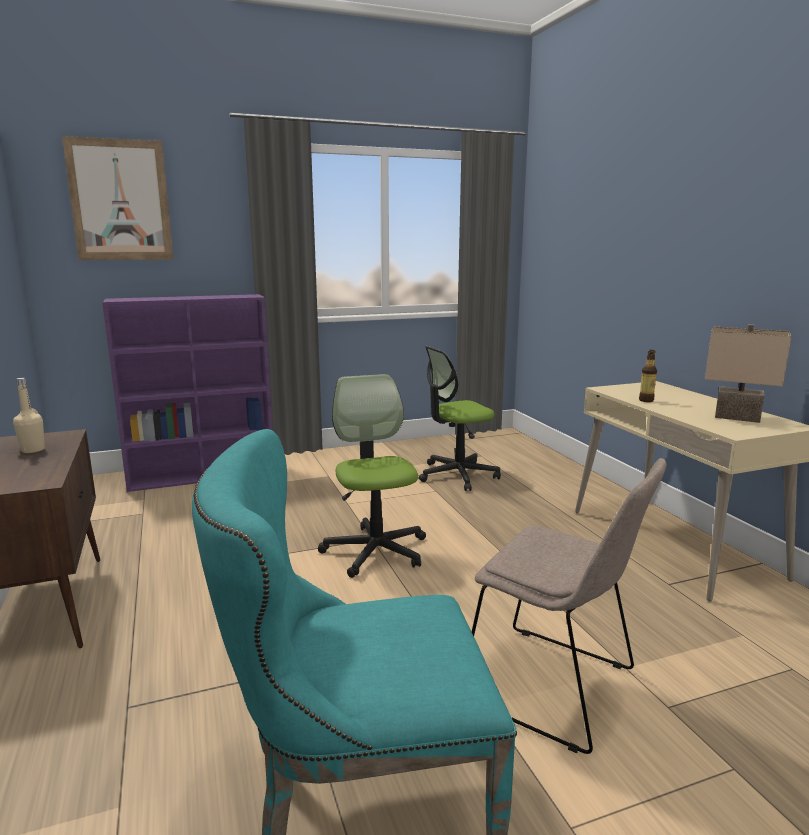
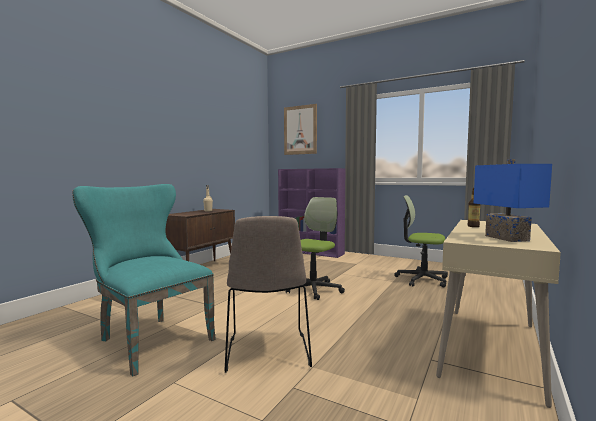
camera: 50 degrees right, 10 degrees down
(736, 417) = (504, 238): beige table lamp -> blue table lamp

